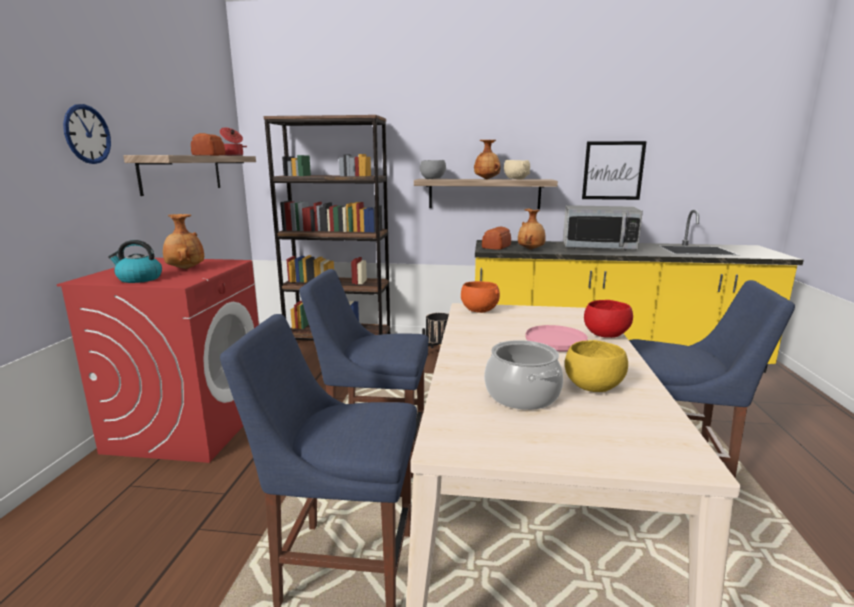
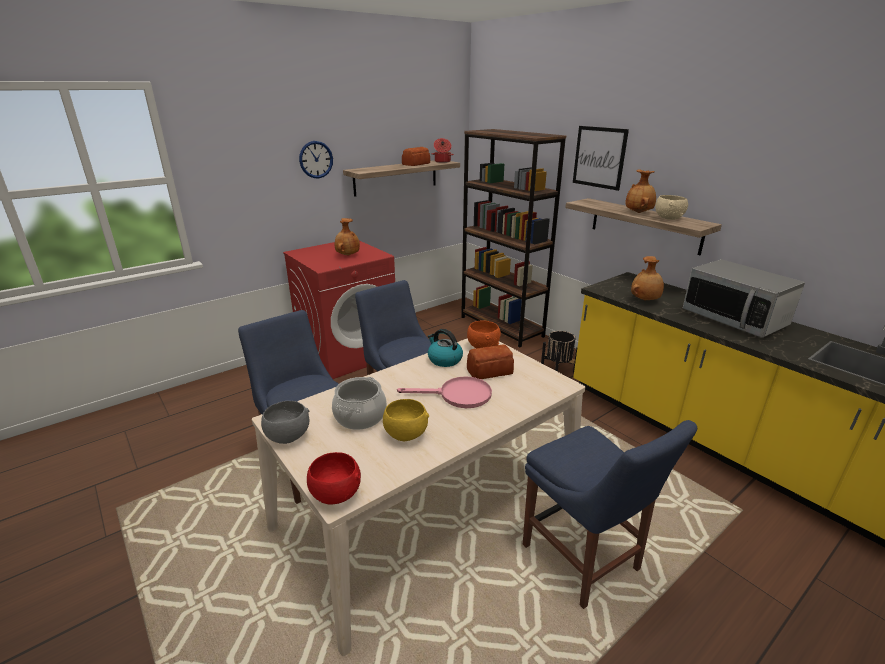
camera: 45 degrees right, 10 degrees up
(139, 279) = (315, 258): kettle -> kettle (444, 359)
(432, 179) = (589, 203): grey bowl -> grey bowl (287, 437)
(497, 246) = (620, 287): bread -> bread (490, 371)
(605, 335) = (515, 408): red bowl -> red bowl (335, 494)
(613, 170) = (802, 228): picture -> picture (599, 157)

